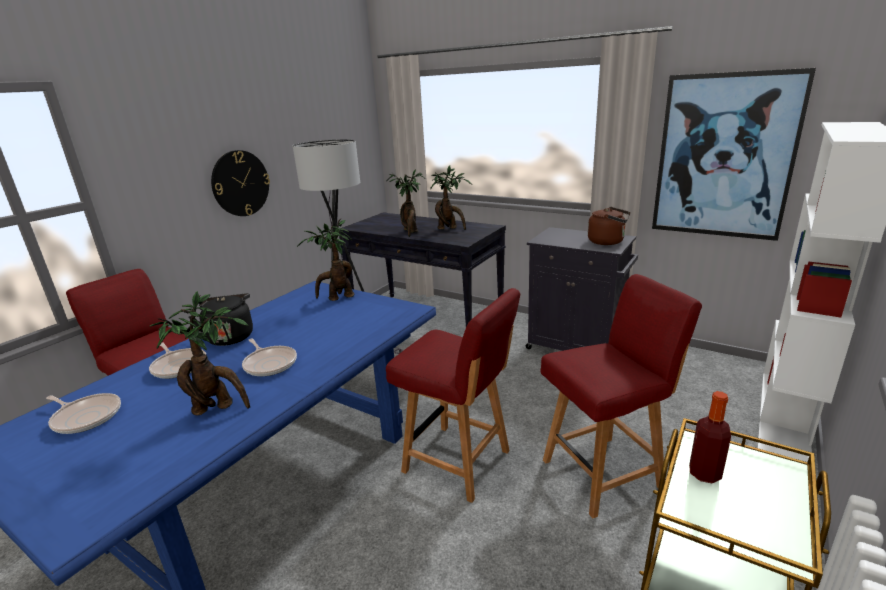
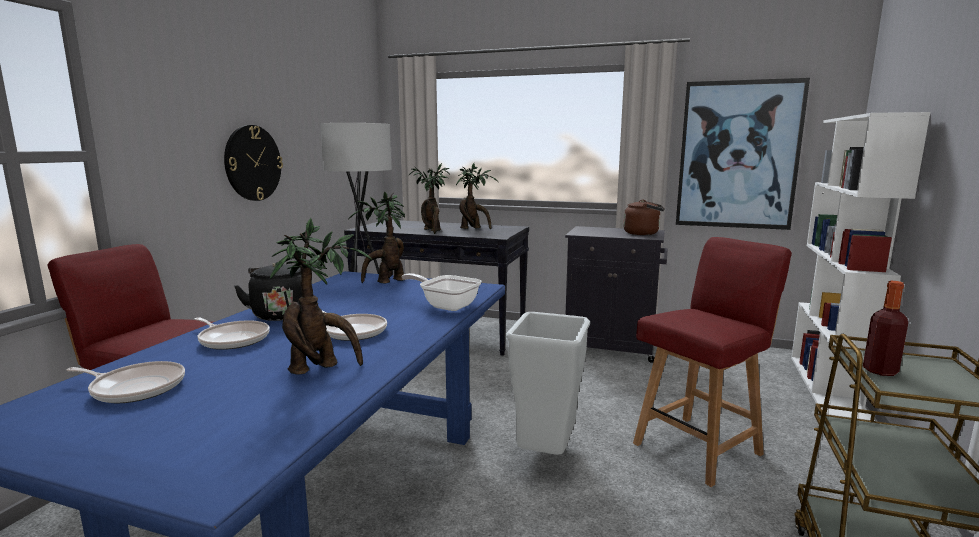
camera: 15 degrees left, 10 degrees down
(364, 334) = (446, 305): none -> frying pan
(459, 462) = (546, 454): red chair -> grey trash can

